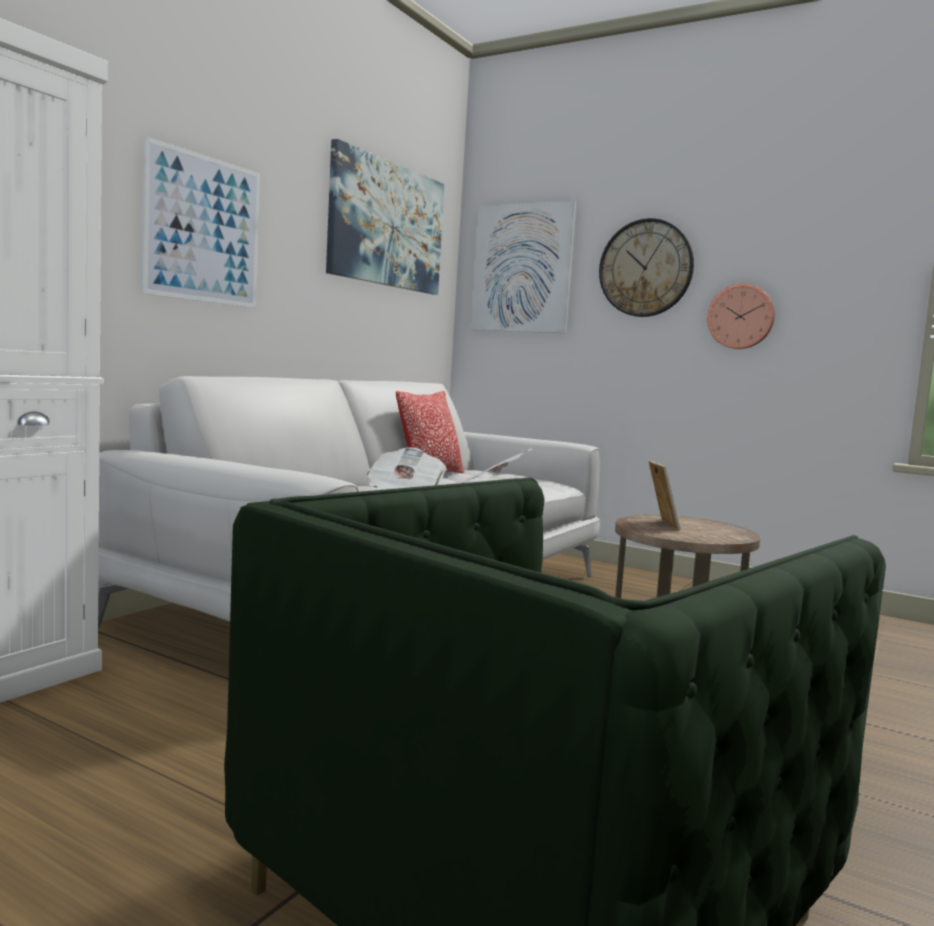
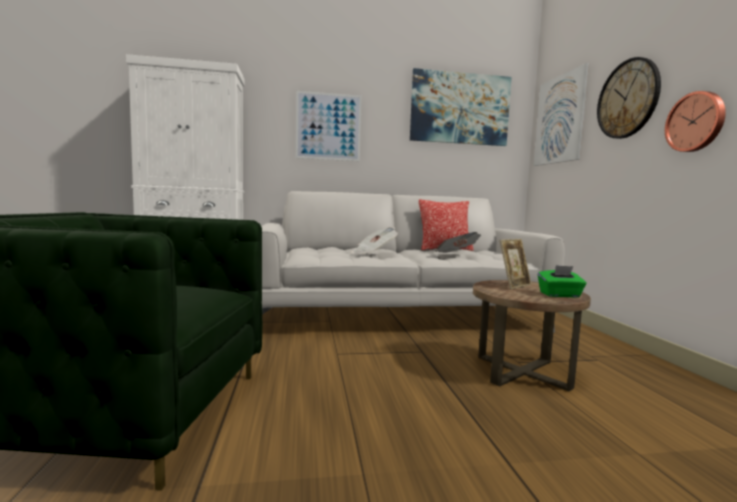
camera: 50 degrees right, 0 degrees up
(723, 529) = (560, 295): none -> green tissue box

